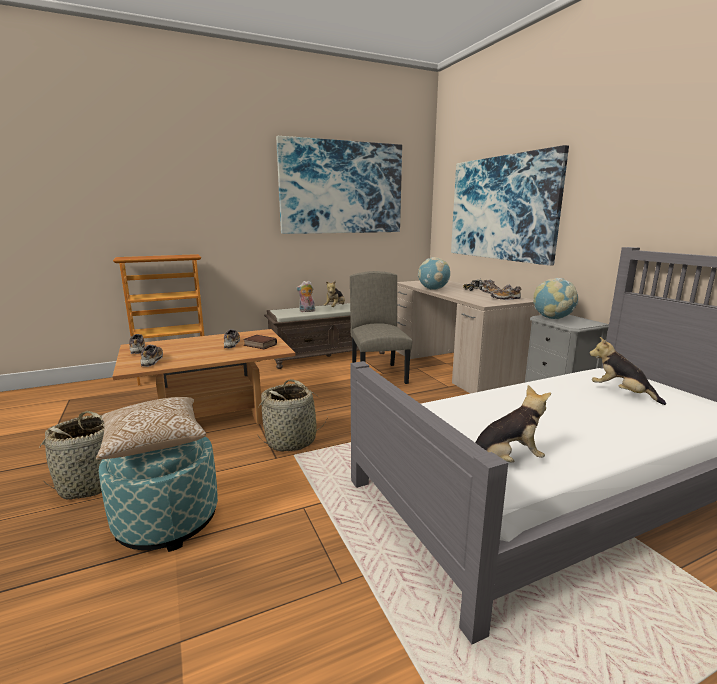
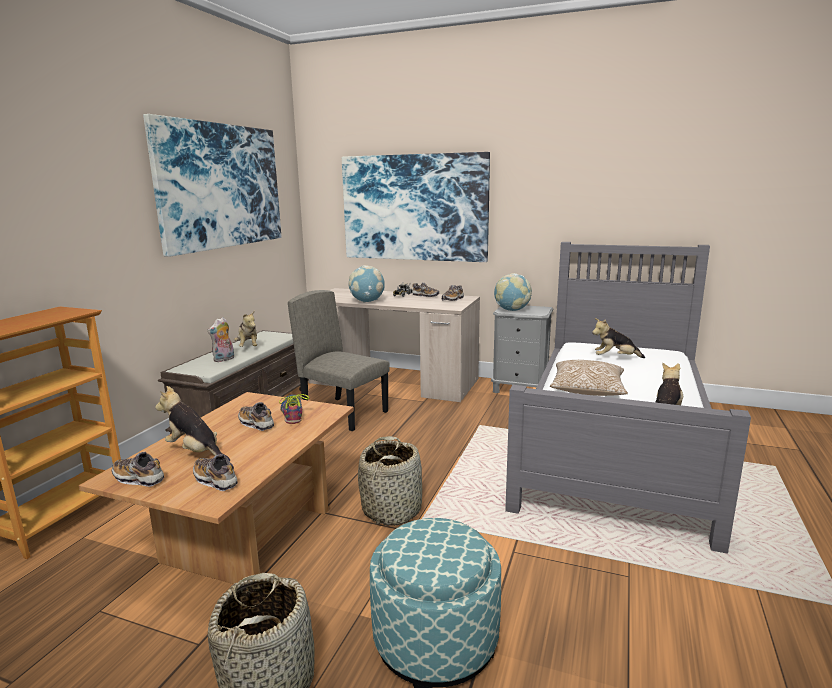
camera: 45 degrees left, 0 degrees up
(154, 442) = (437, 546): pillow -> pillow (587, 391)
(179, 347) = (195, 452): none -> plush toy
(259, 345) = (292, 413): book -> shoe

